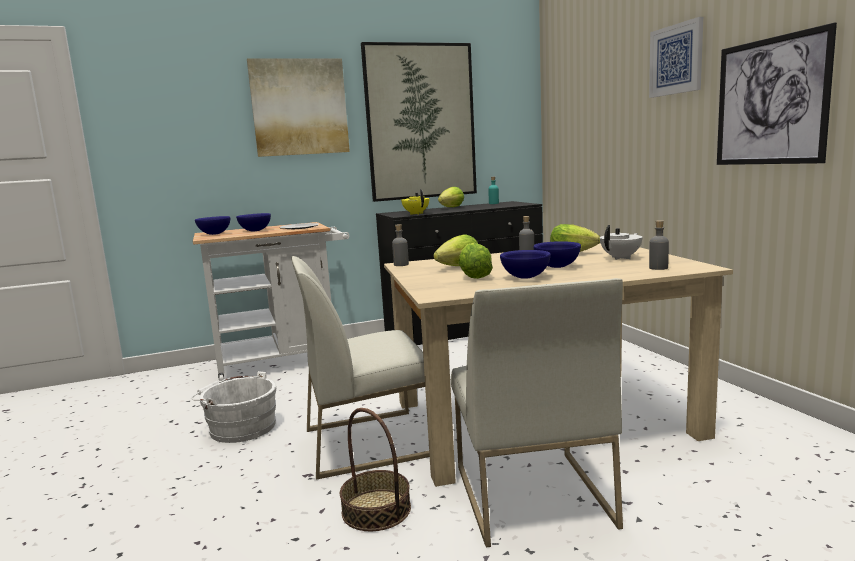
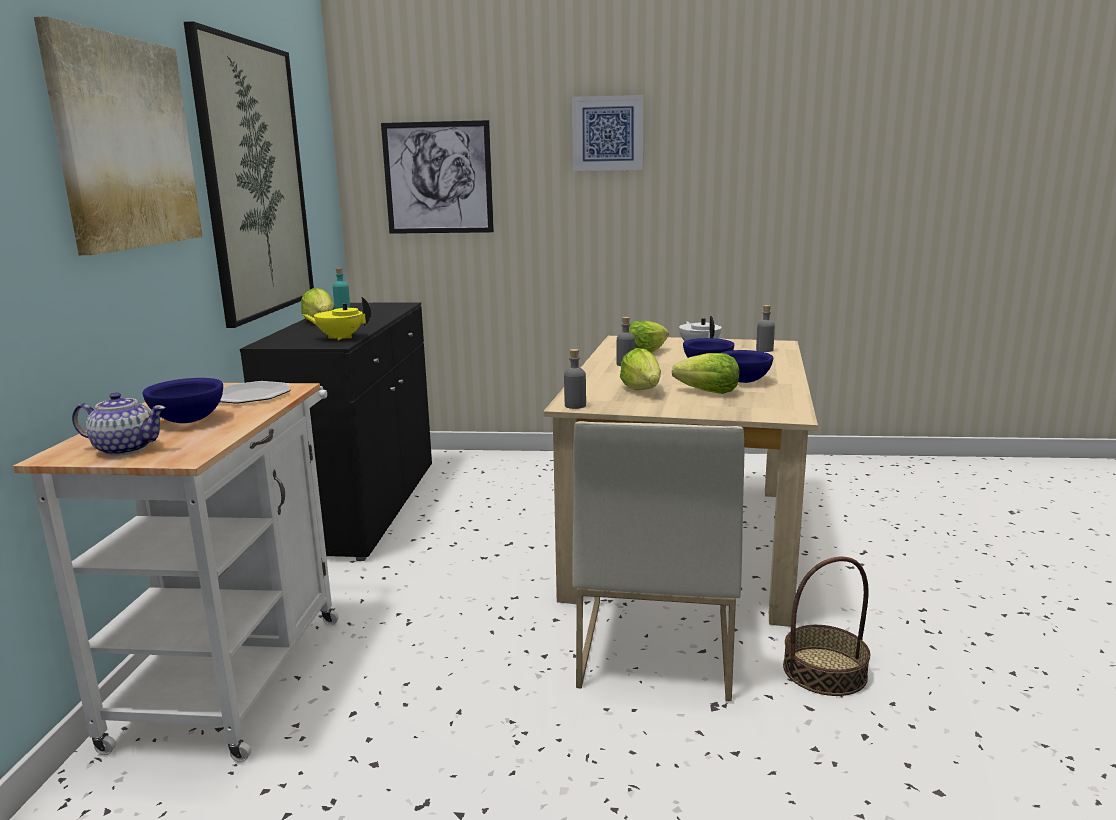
camera: 65 degrees left, 5 degrees up
(215, 234) = (125, 448): blue bowl -> teapot
(239, 427) = (499, 753): white bucket -> none
(530, 494) = (833, 585): white chair -> none
(770, 102) = (724, 190): picture -> picture (438, 178)

